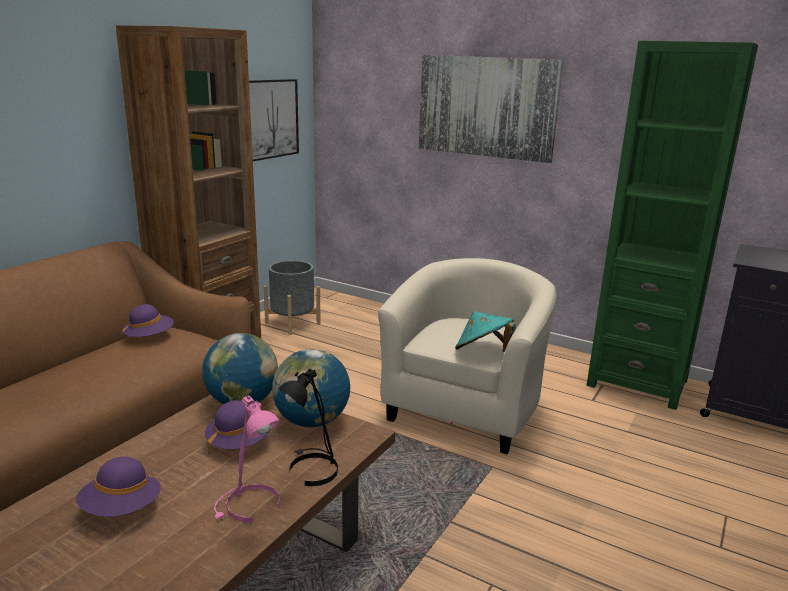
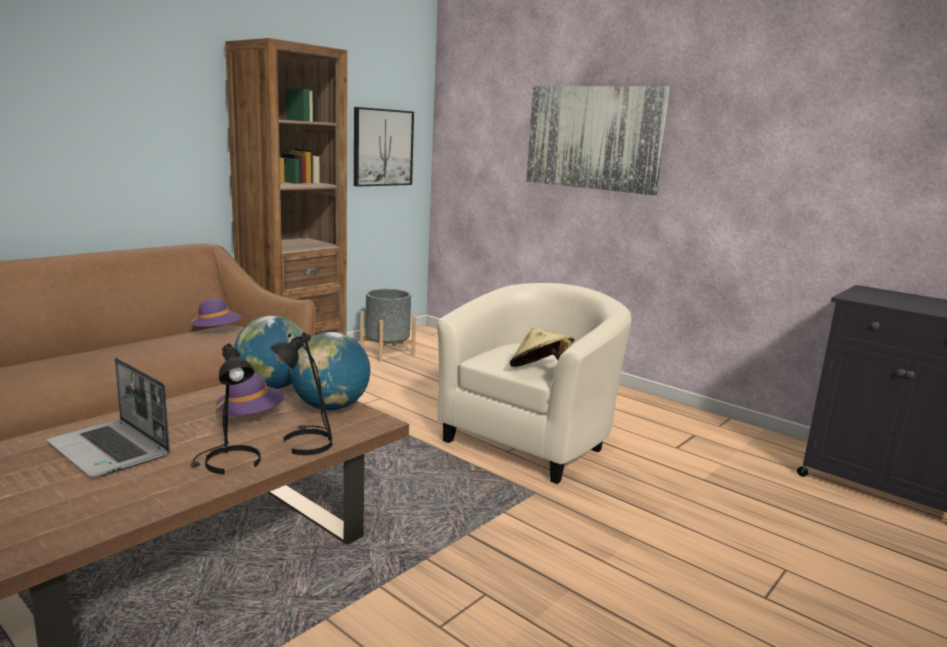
camera: 10 degrees right, 5 degrees down
(121, 509) = (111, 450): purple hat -> laptop
(250, 507) = (229, 463): pink table lamp -> black table lamp
(483, 352) = (540, 372): turquoise hat -> beige hat
(637, 382) = (736, 437): green bookcase -> none

